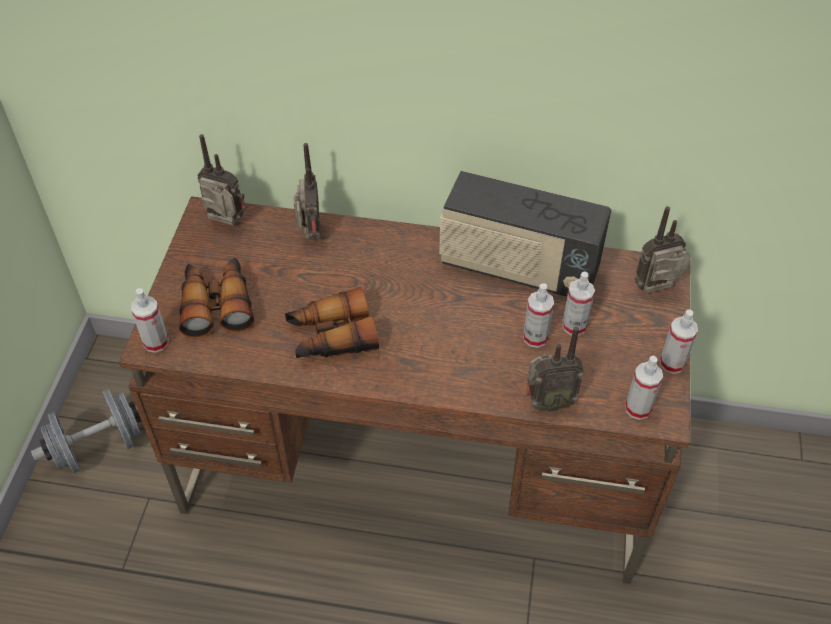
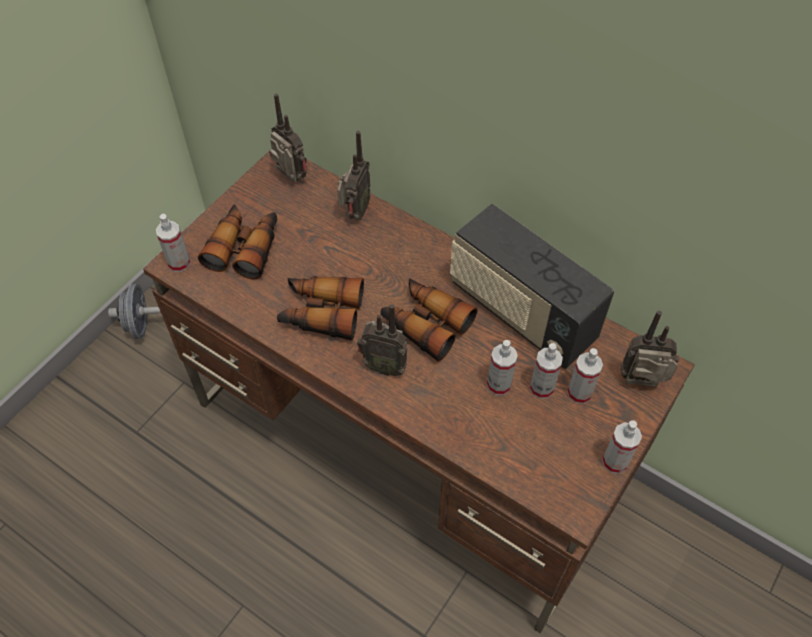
camera: 25 degrees right, 5 degrees up
(437, 309) = (425, 323): none -> binoculars
(547, 402) = (475, 450): radio -> radio (384, 365)
(638, 408) = (556, 491): spray bottle -> spray bottle (579, 393)

